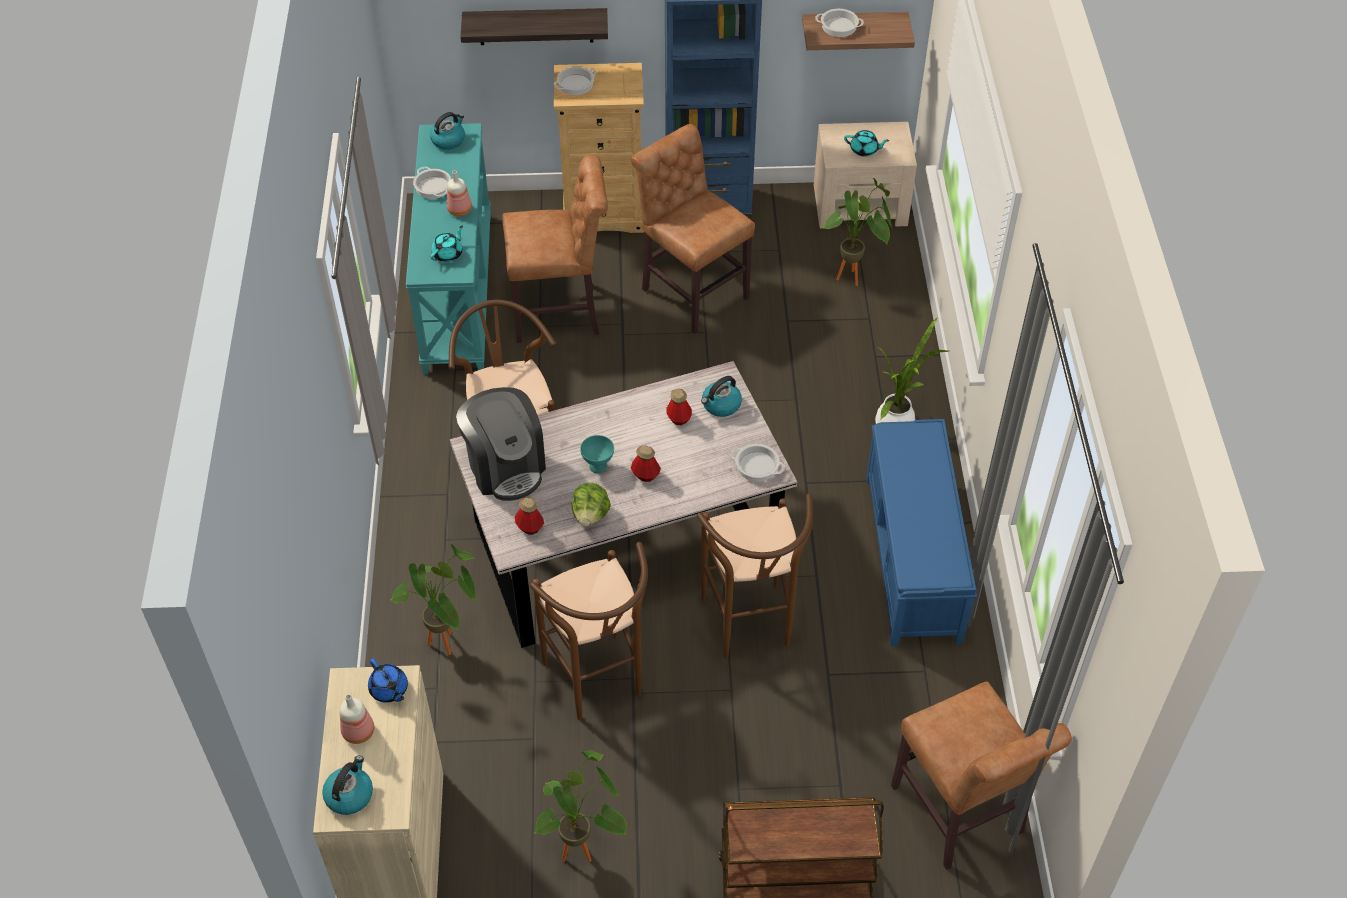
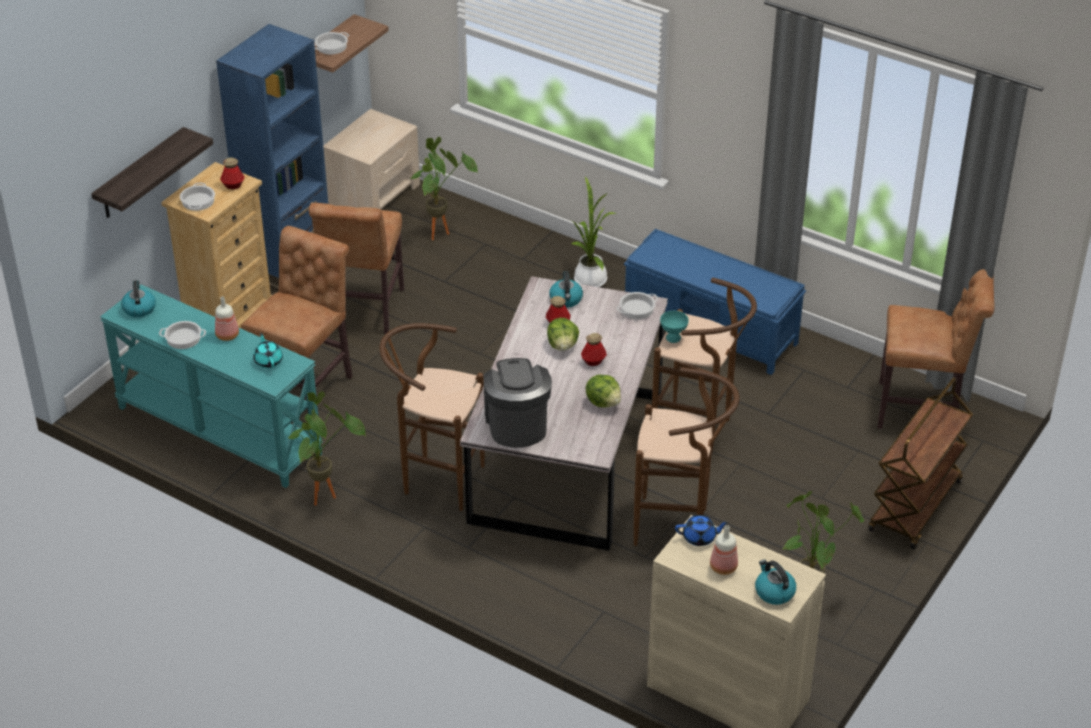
camera: 55 degrees left, 10 degrees down
(449, 645) = (571, 587): potted plant -> potted plant (327, 494)
(505, 467) = (516, 424): coffee machine -> coffee machine turned 105 degrees counterclockwise
(530, 527) = (585, 436): bottle -> bottle (233, 185)
(598, 466) = (562, 379): turquoise bowl -> turquoise bowl (672, 338)
(649, 439) = (563, 346): none -> lettuce
(691, 291) = (362, 311): brown chair -> brown chair turned 75 degrees counterclockwise
(864, 150) = (374, 140): turquoise teapot -> none

